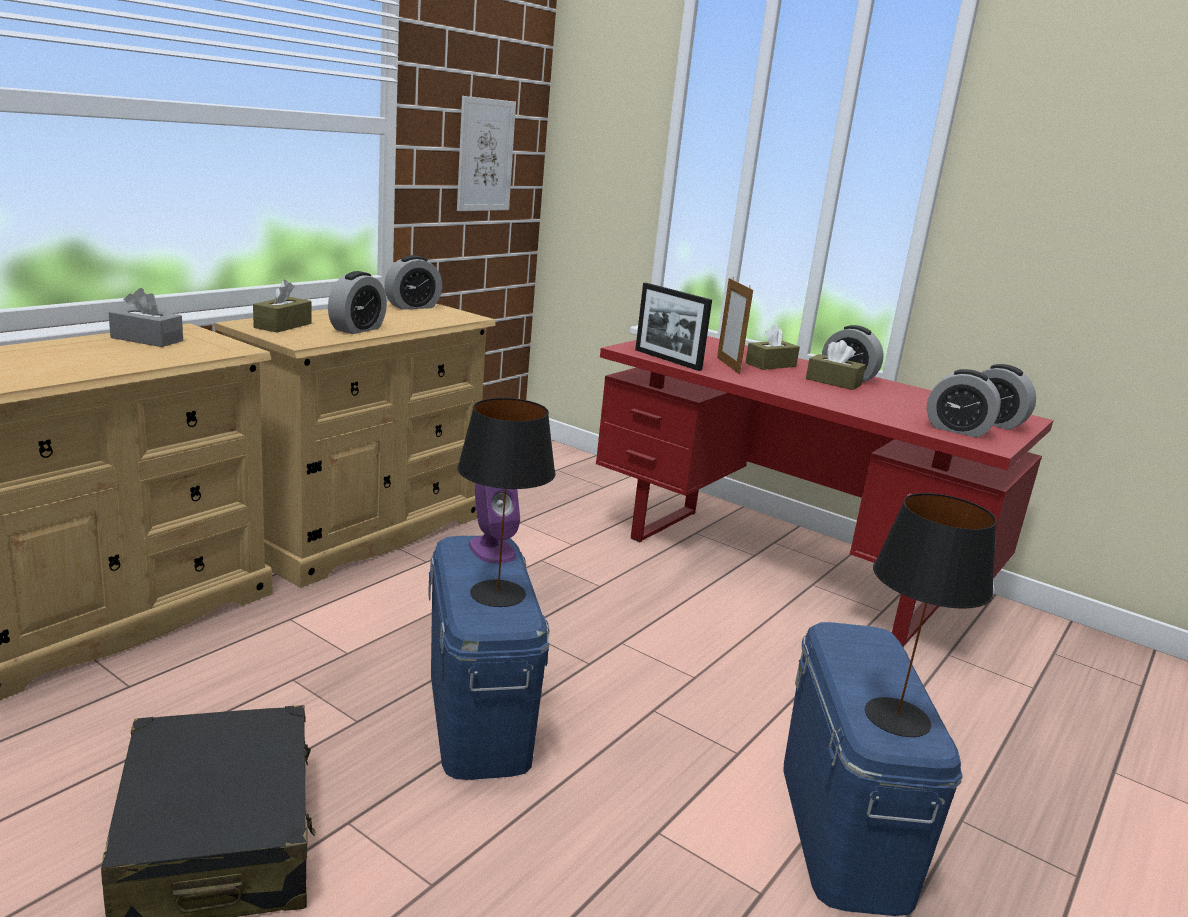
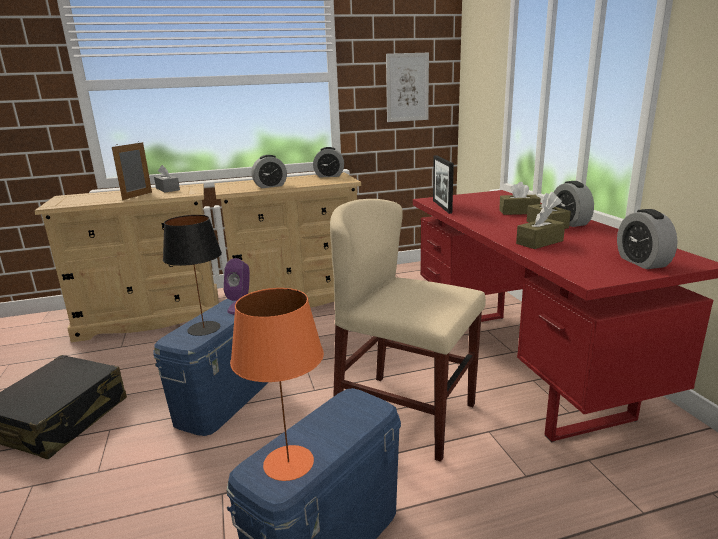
camera: 40 degrees right, 0 degrees up
(283, 325) = (239, 184): brown tissue box -> brown tissue box (539, 242)
(728, 365) = (481, 211): picture frame -> picture frame (137, 196)
(738, 661) = (406, 414): none -> beige chair
(896, 718) = (287, 463): black table lamp -> orange table lamp
(957, 430) = (584, 264): alarm clock -> none

